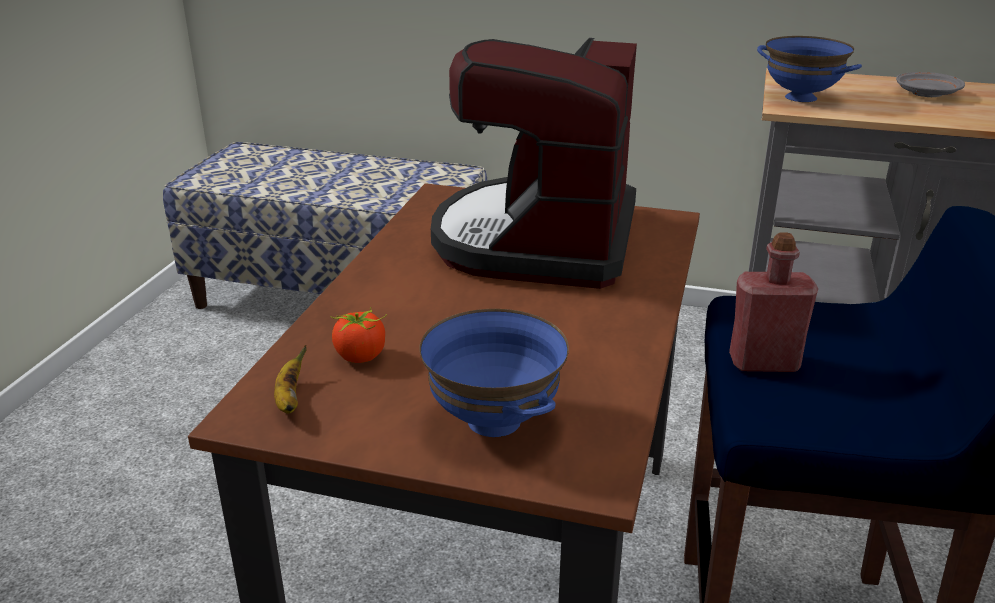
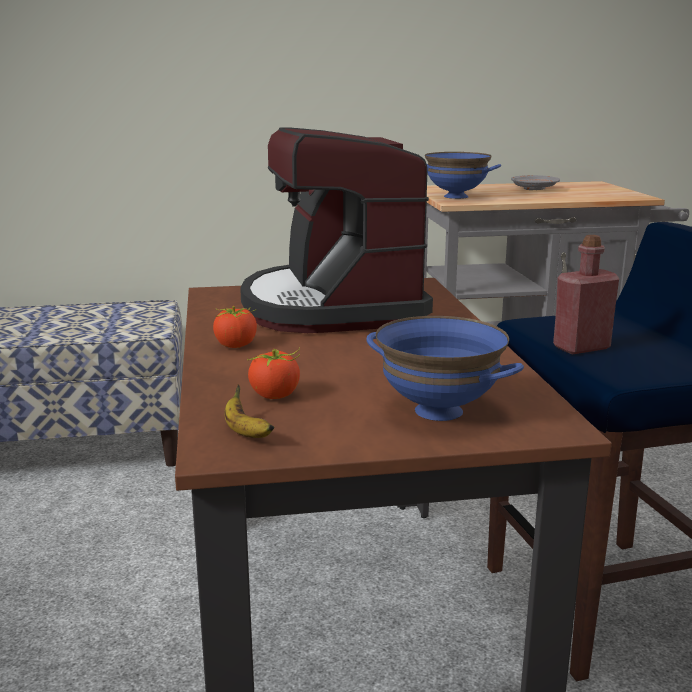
camera: 25 degrees left, 10 degrees down
(390, 278) = (236, 345): none -> tomato

